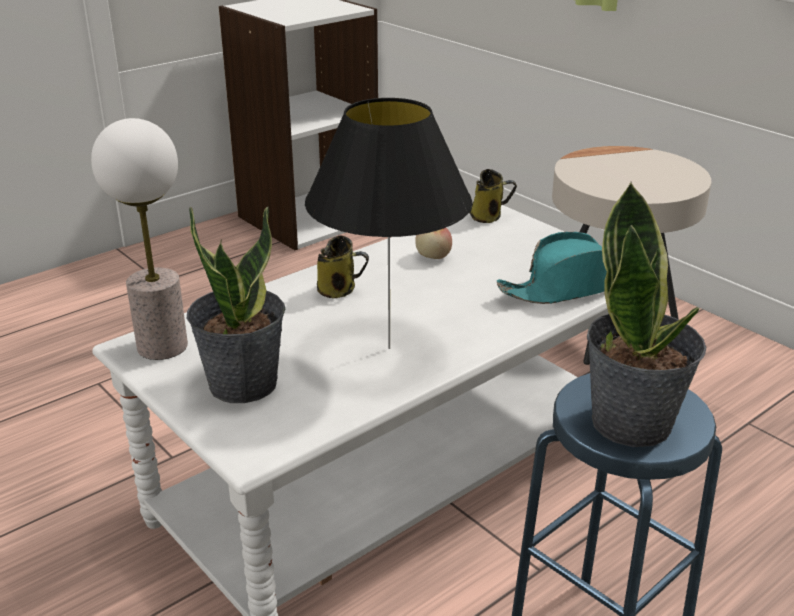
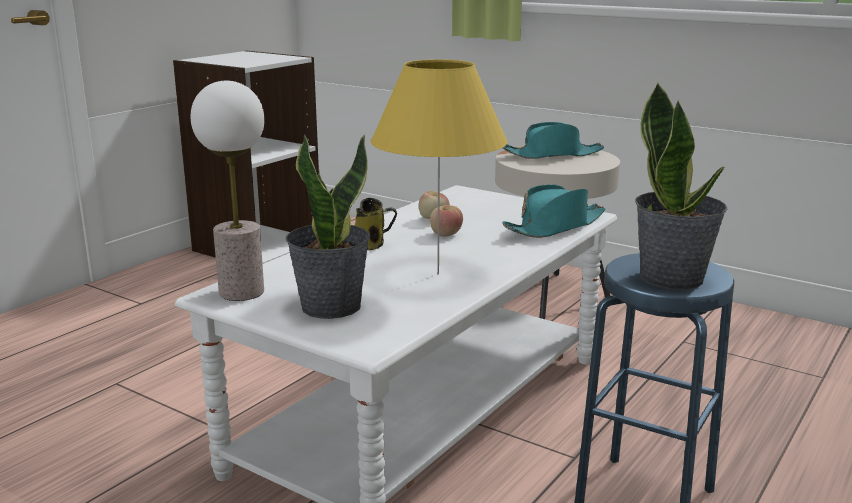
camera: 15 degrees left, 10 degrees down
(389, 348) = (438, 273): black table lamp -> yellow table lamp
(433, 283) = (445, 234): none -> apple
(487, 217) = (460, 194): mug -> none
(629, 166) = (552, 155): none -> turquoise hat

